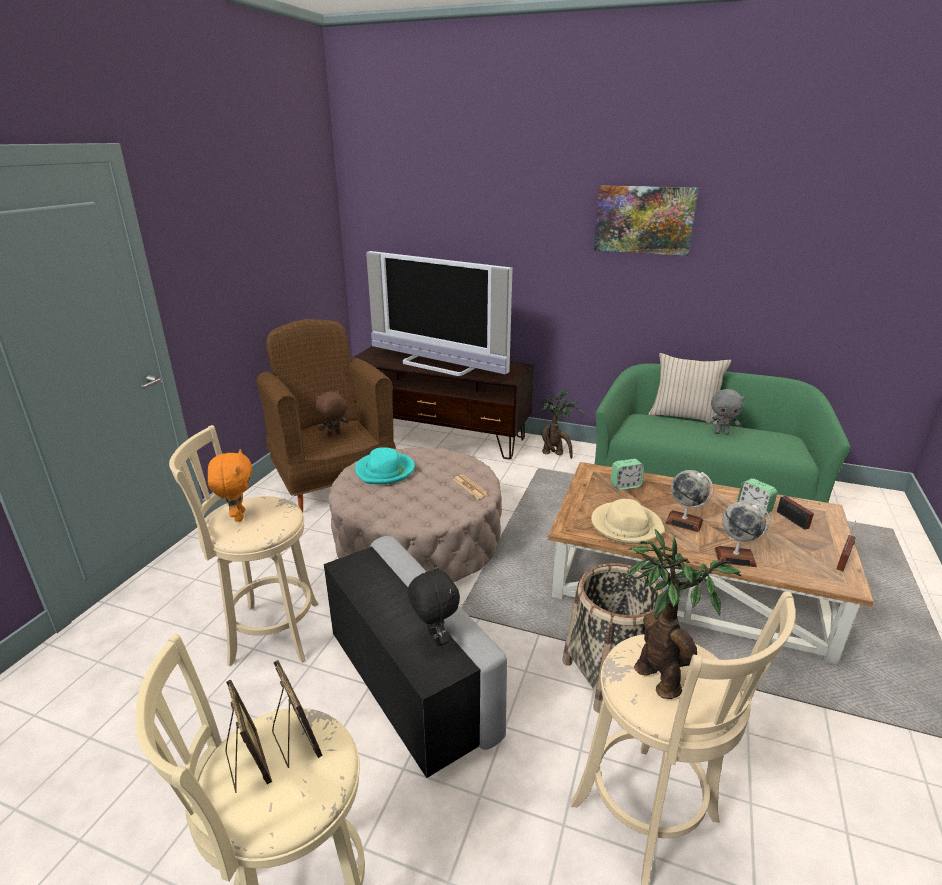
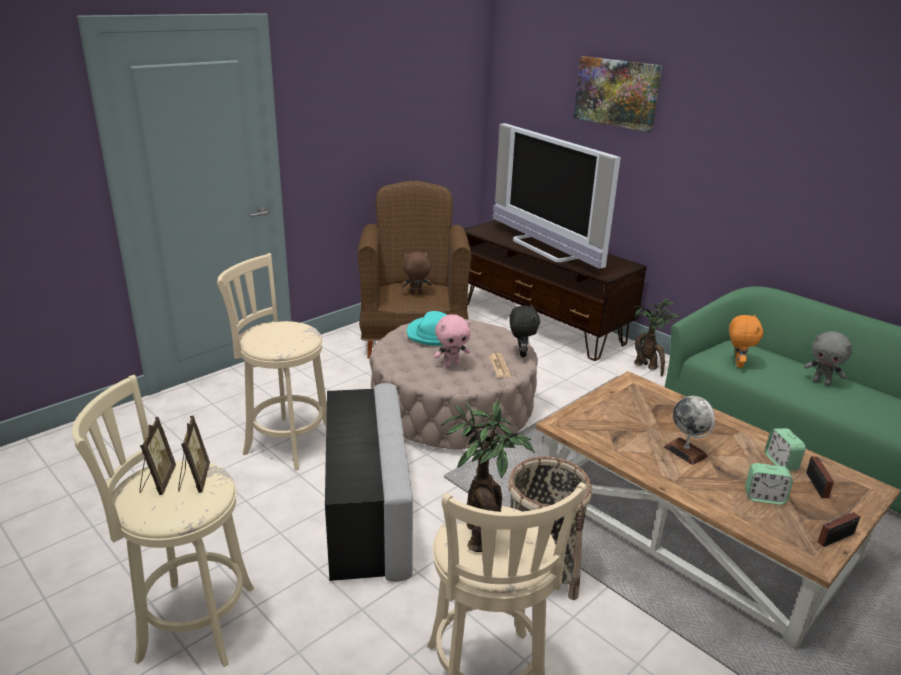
camera: 25 degrees right, 0 degrees up
(238, 516) = (270, 331): orange plush toy -> orange plush toy (737, 364)
(425, 497) = (451, 364): none -> pink plush toy
(434, 638) = (367, 468): black plush toy -> black plush toy (521, 353)
(625, 485) = (655, 404): alarm clock -> alarm clock (764, 497)
(626, 526) = (619, 438): beige hat -> none
(644, 220) = (784, 122): picture -> picture (617, 93)
(684, 416) = (792, 356): beige pillow -> none
(735, 557) = (709, 497): globe -> none

